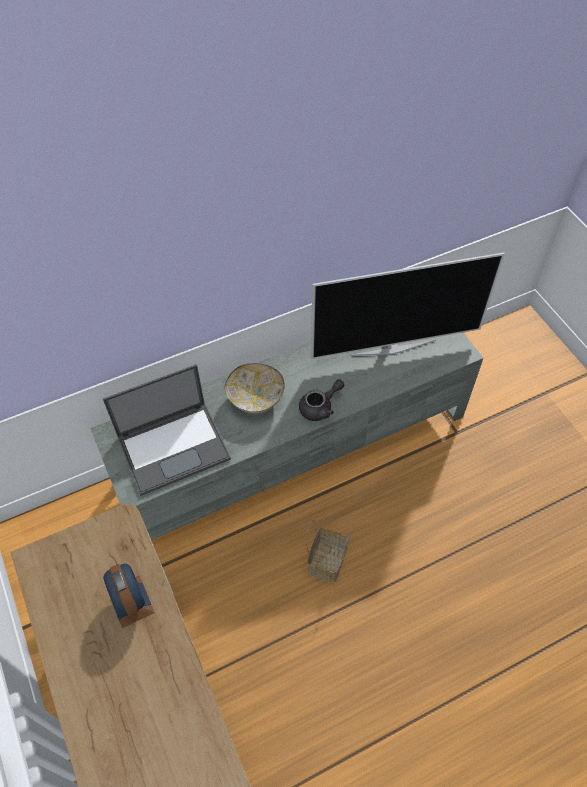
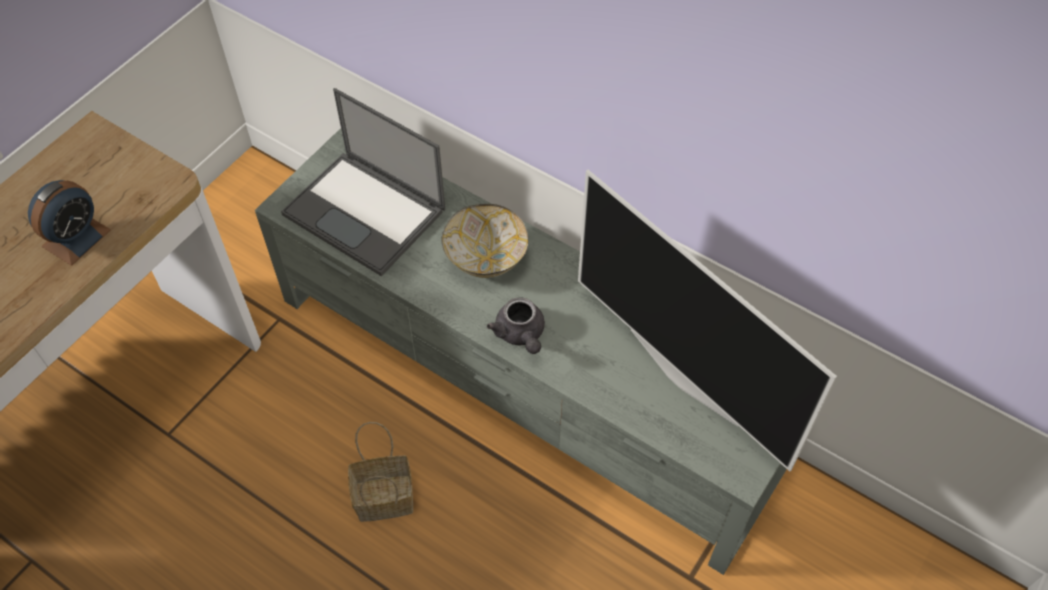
camera: 60 degrees right, 0 degrees up
(320, 407) = (520, 334): grey teapot -> grey teapot turned 45 degrees clockwise

